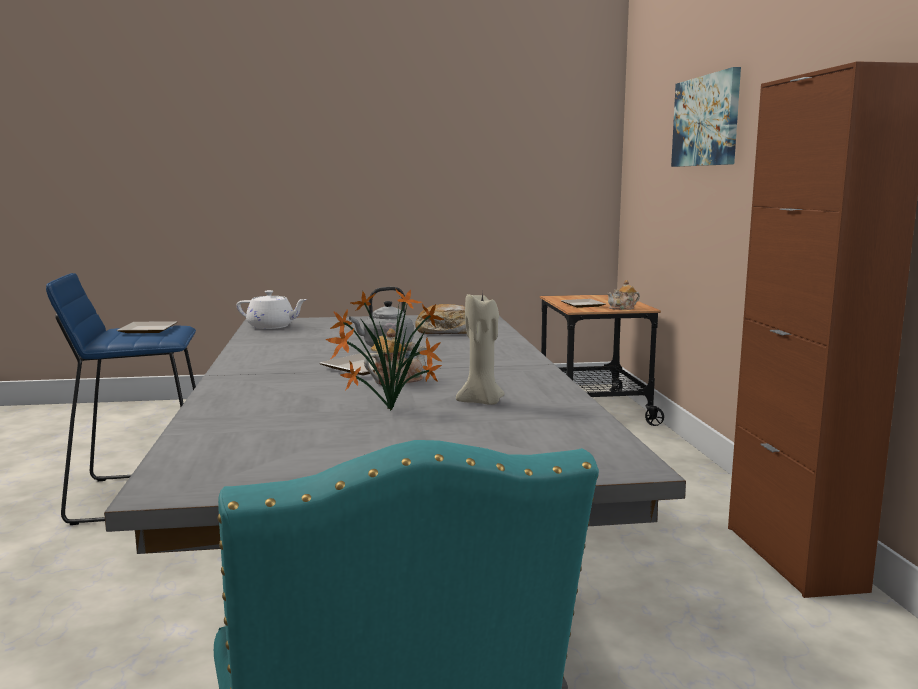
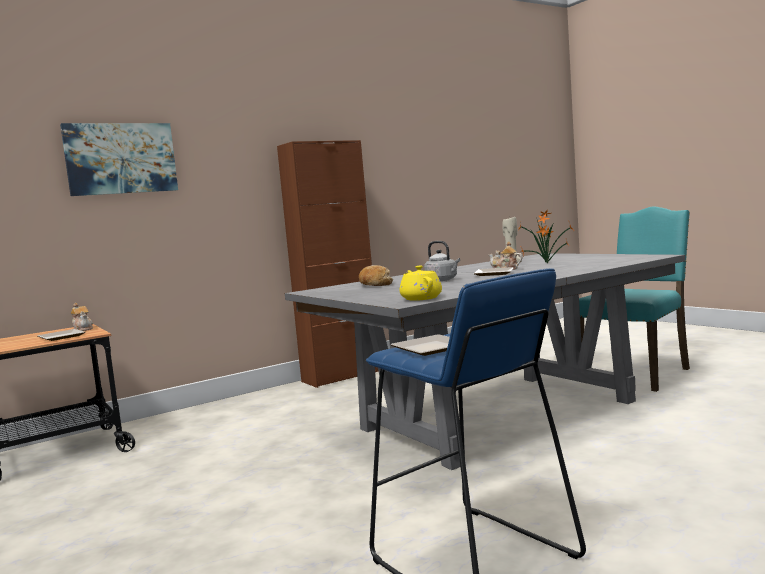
camera: 115 degrees left, 5 degrees down
(272, 326) = (421, 298): white teapot -> yellow teapot

